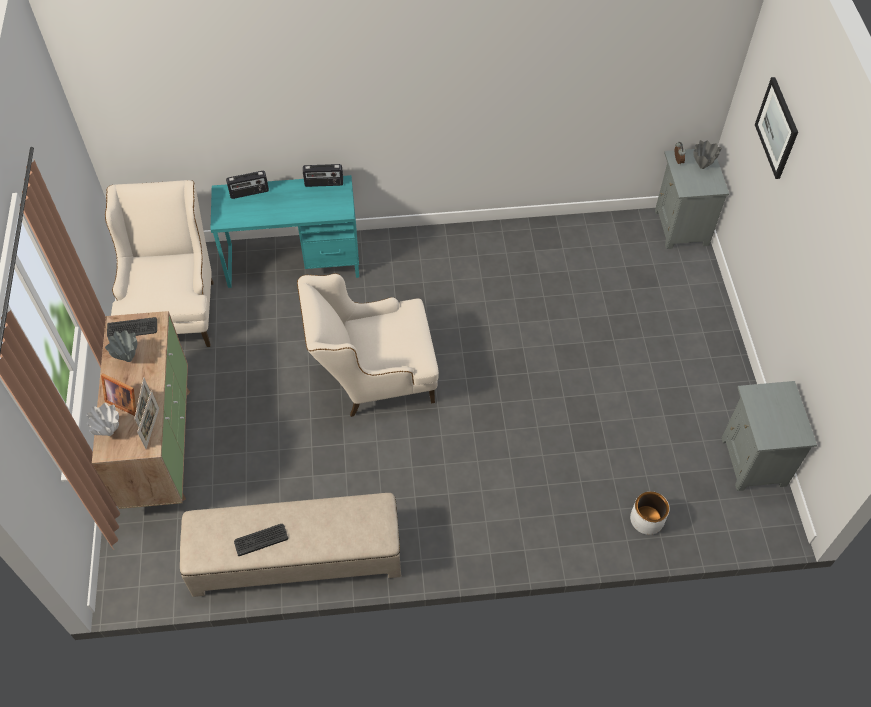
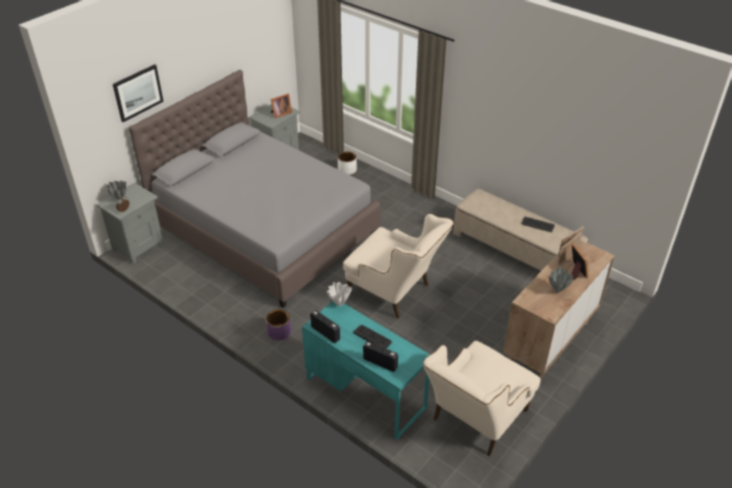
camera: 135 degrees left, 15 degrees down
(110, 432) = (594, 262): white vase -> white vase (339, 304)
(132, 328) = (543, 306): keyboard -> keyboard (372, 337)
(432, 253) = (279, 332): none -> purple planter
(604, 345) = (264, 229): none -> grey bed
(770, 422) = (280, 113): none -> picture frame

